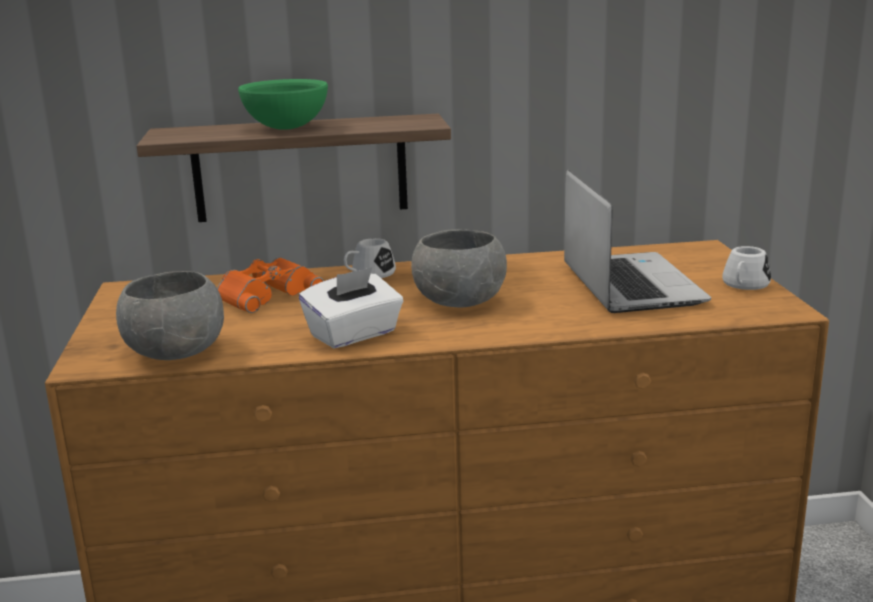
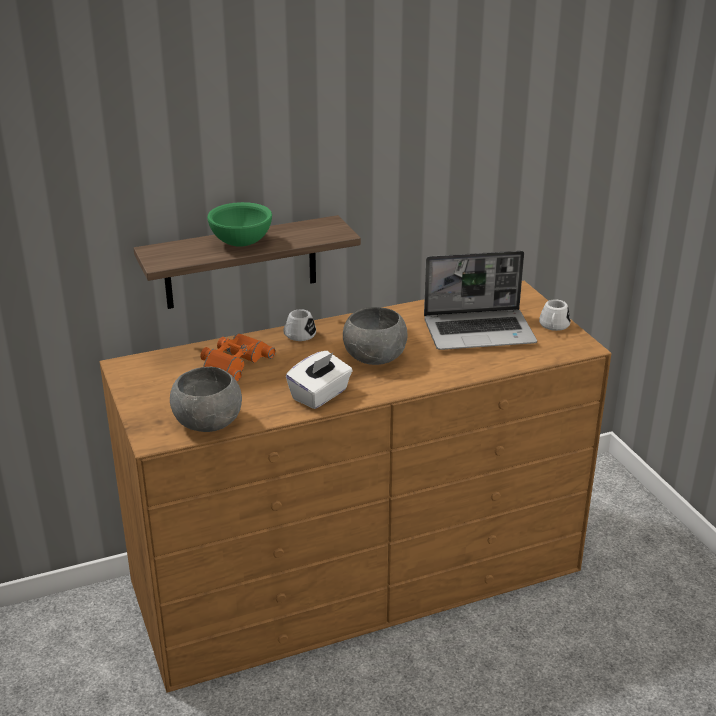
camera: 15 degrees left, 10 degrees up
(629, 284) = (480, 331): laptop -> laptop turned 105 degrees clockwise

